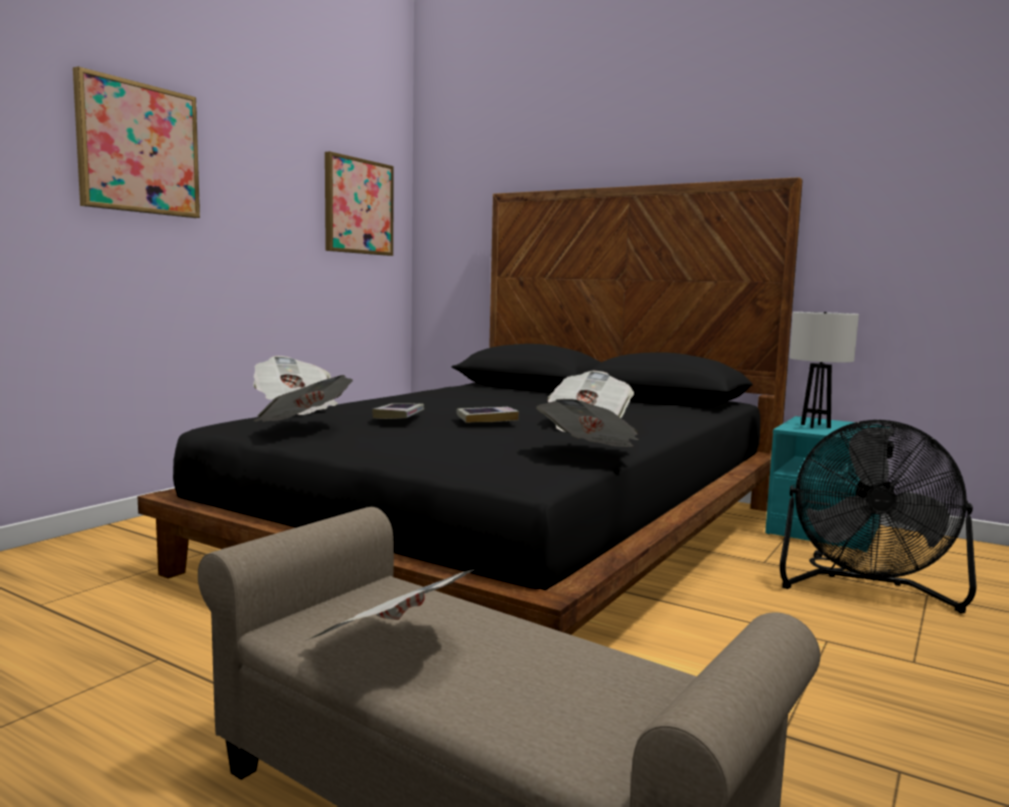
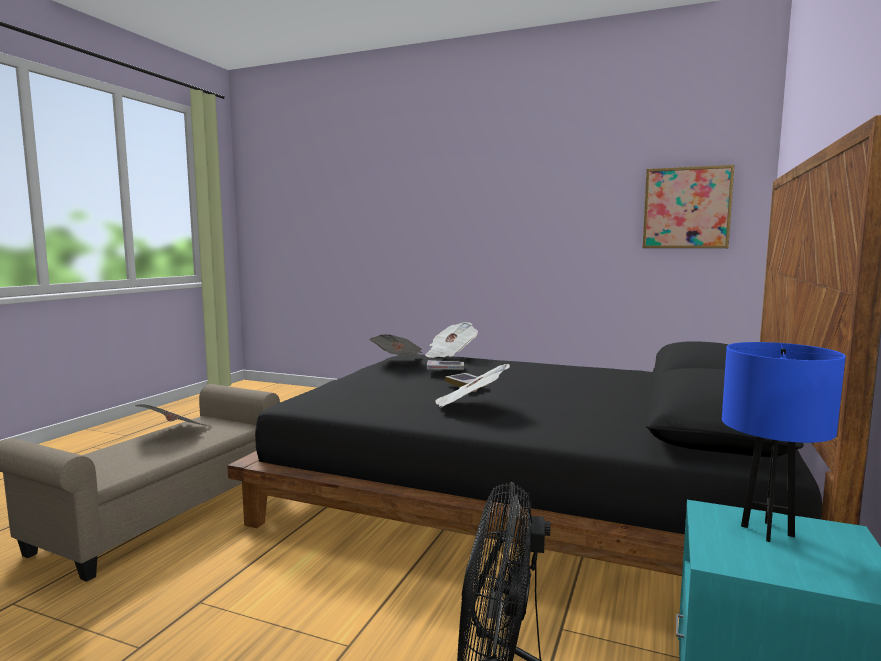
camera: 80 degrees right, 0 degrees up
(138, 148) = (491, 199): picture -> none
(590, 453) = (360, 410): newspaper -> none
(815, 426) = (767, 530): white table lamp -> blue table lamp

